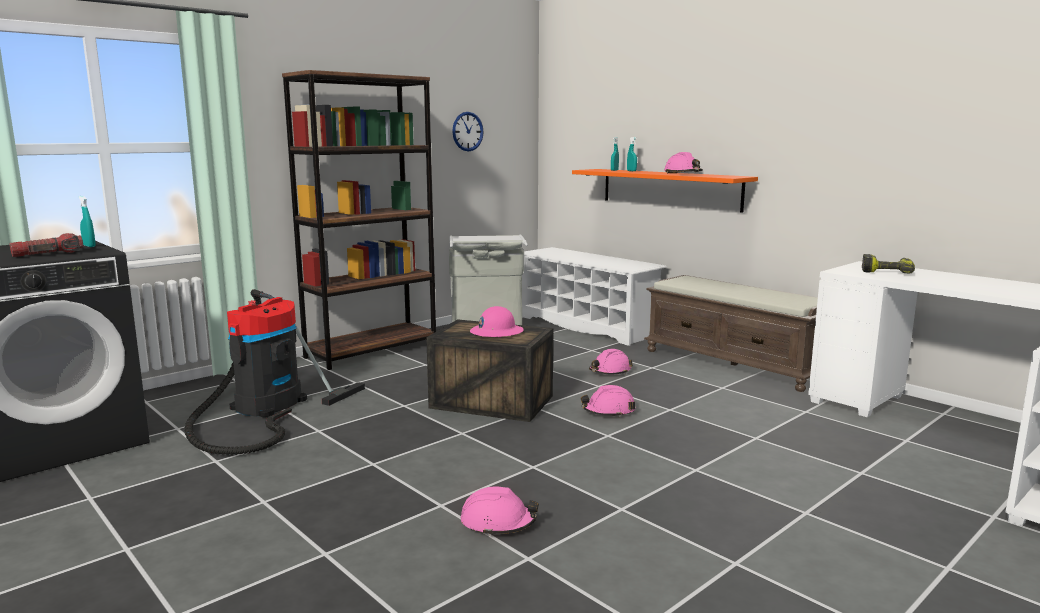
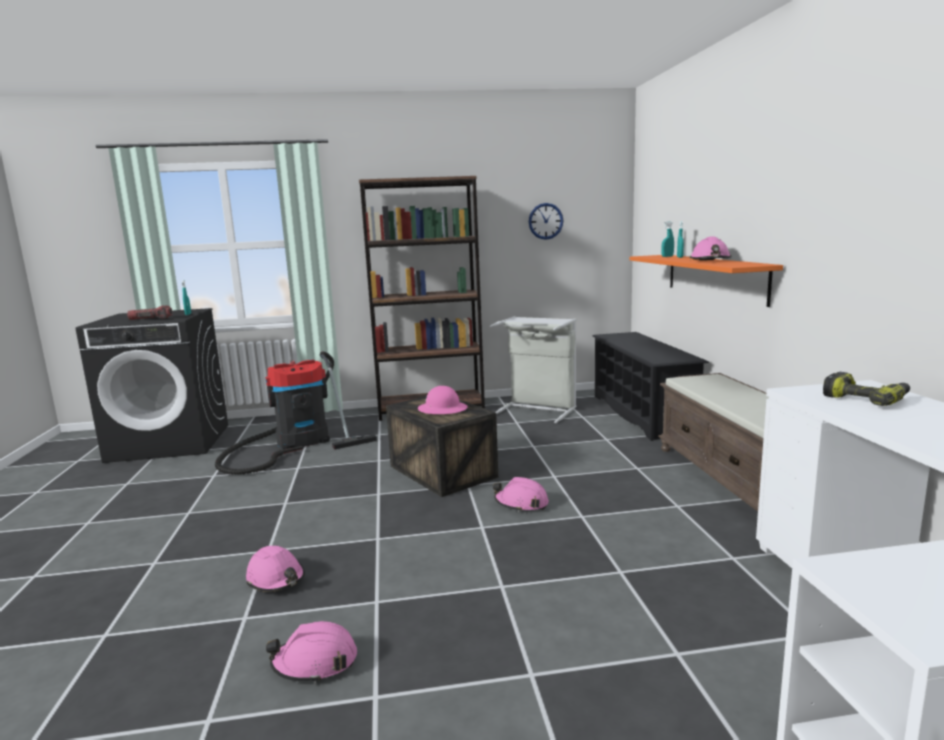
camera: 35 degrees right, 0 degrees up
(587, 326) = (642, 414): white shoe rack -> black shoe rack
(610, 371) = (588, 464): pink hard hat -> pink hard hat (315, 662)

